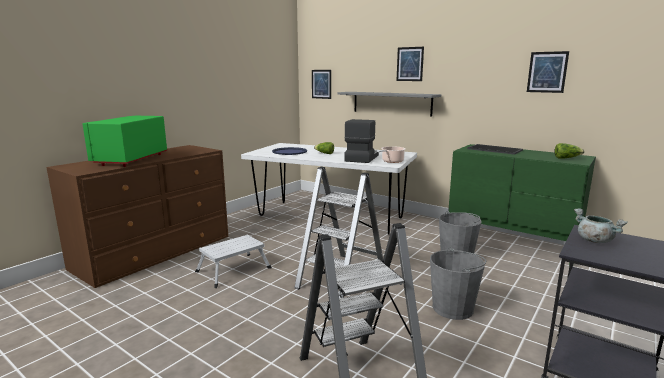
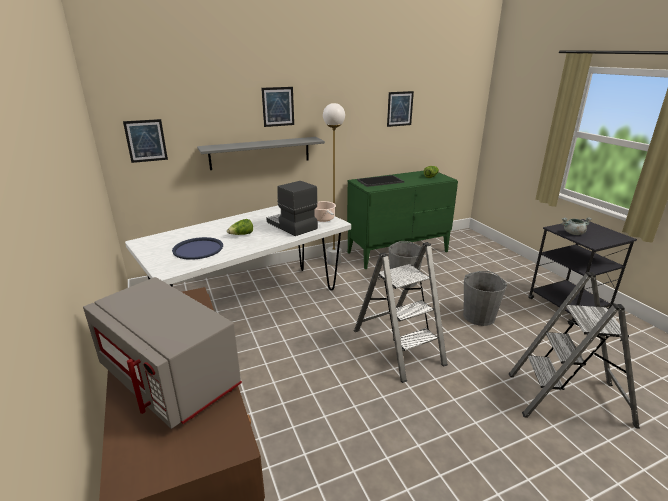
camera: 60 degrees left, 10 degrees up
(131, 159) = (171, 378): green microwave -> grey microwave
(233, 270) = (328, 416): white step ladder -> none
(434, 224) = (334, 262): none -> white floor lamp

